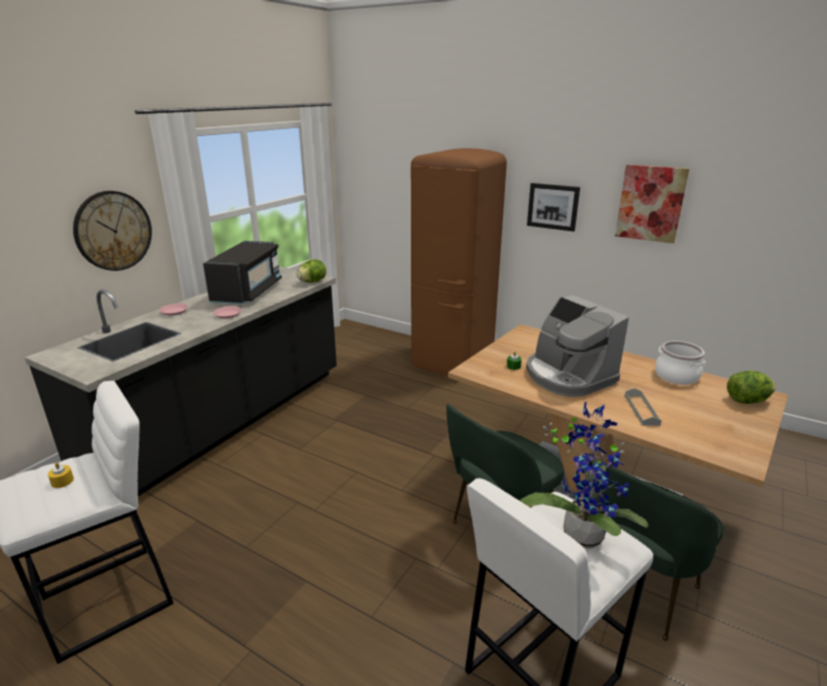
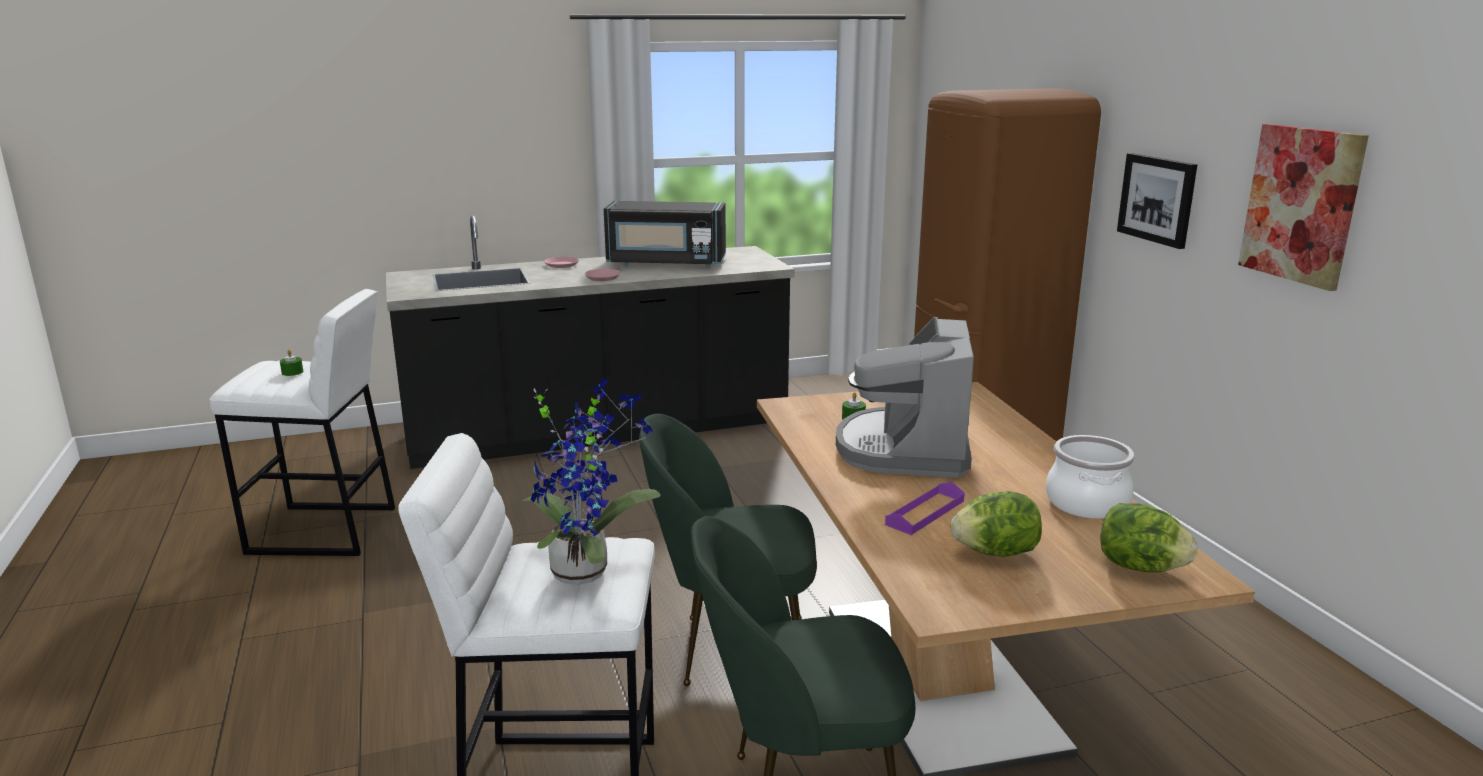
camera: 40 degrees right, 5 degrees down
(62, 481) = (292, 372): yellow candle -> green candle
(113, 231) = (527, 156): wall clock -> none
(248, 292) = (666, 263): black microwave -> black microwave turned 45 degrees clockwise
(312, 282) = (756, 267): lettuce -> lettuce (995, 552)
(641, 410) = (925, 513): grey tray -> purple tray

